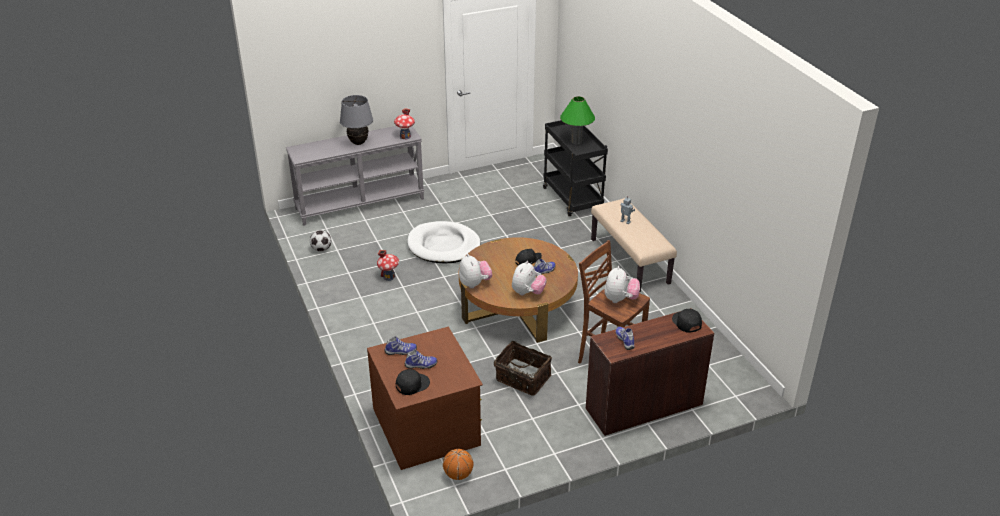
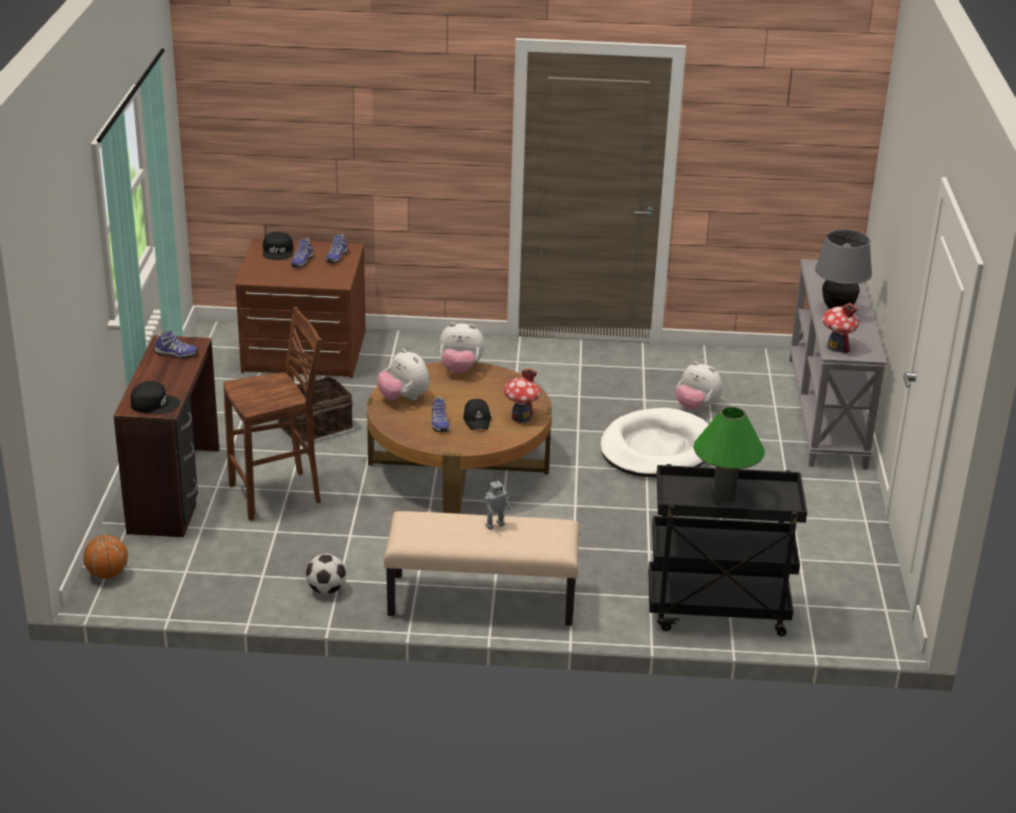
camera: 115 degrees right, 5 degrees down
(321, 249) = (716, 360): football -> football (326, 590)
(389, 277) = (610, 392): toy house -> toy house (521, 417)
(458, 474) = (216, 351): basketball -> basketball (107, 574)
(620, 299) = (266, 395): plush toy -> plush toy (696, 407)

